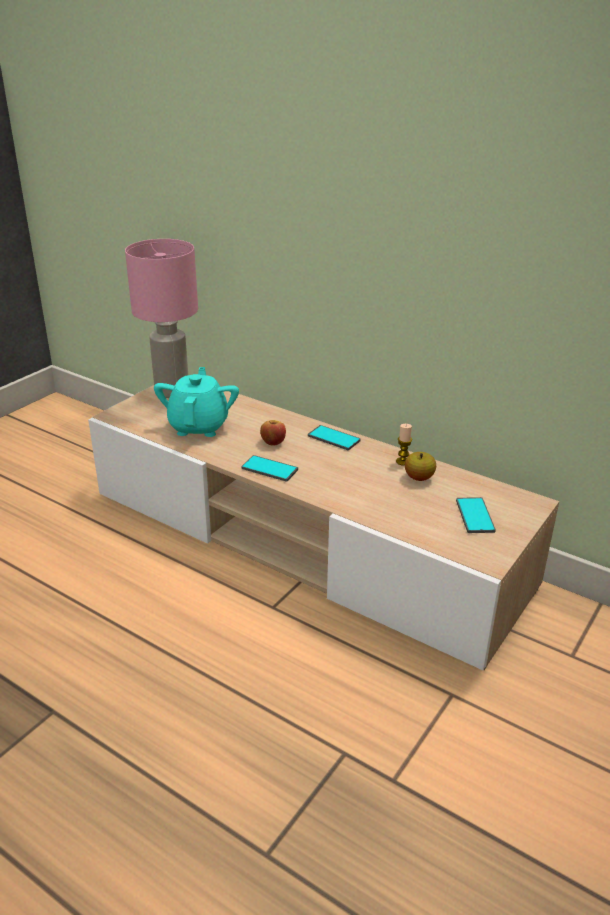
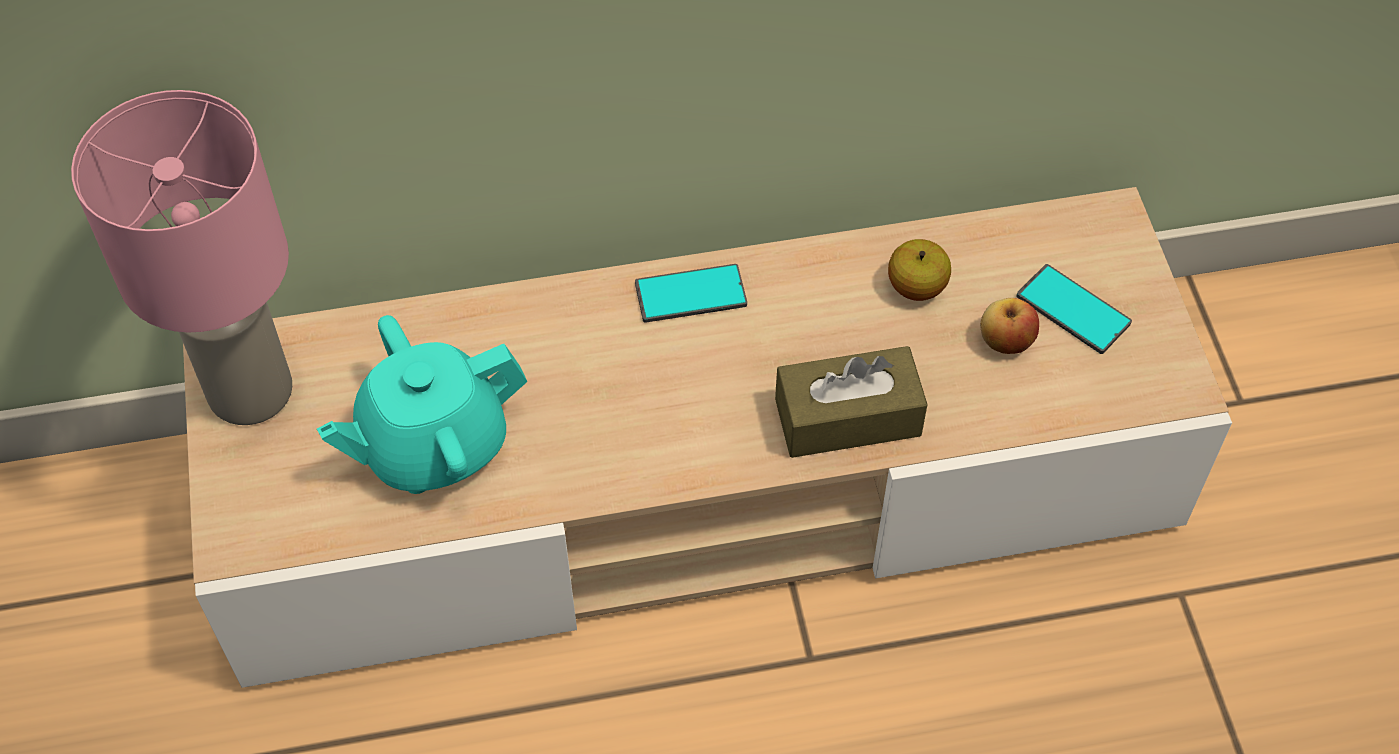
camera: 45 degrees left, 25 degrees up
(199, 426) = (433, 445): turquoise teapot -> turquoise teapot turned 75 degrees counterclockwise
(269, 469) = (685, 451): phone -> none
(273, 442) = (609, 383): apple -> apple (1005, 341)
(338, 492) = (847, 417): none -> brown tissue box
(403, 461) = (854, 267): candle -> none

